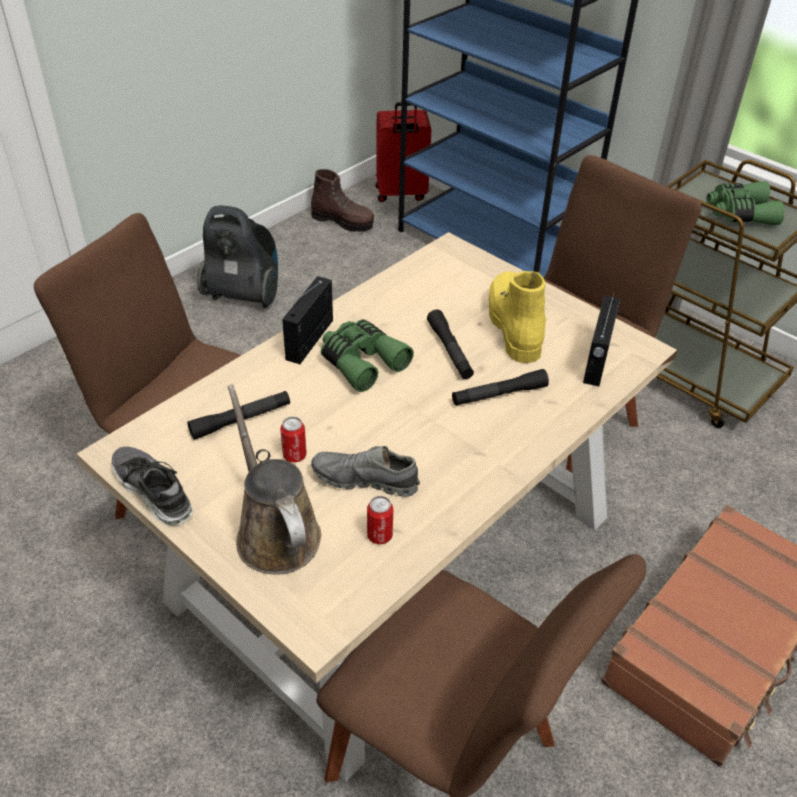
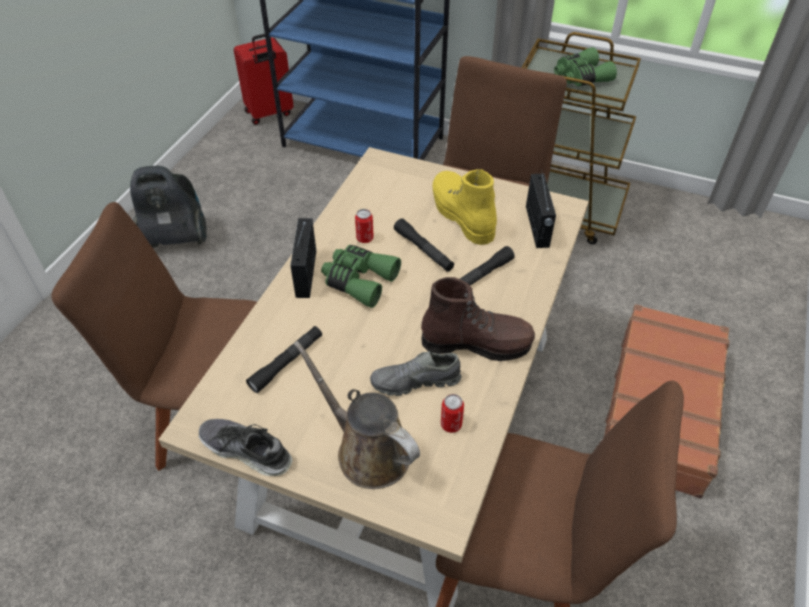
camera: 20 degrees left, 5 degrees up
(294, 455) = (348, 379): can -> can (365, 238)
(343, 221) = (231, 149): brown boot -> brown boot (476, 343)

